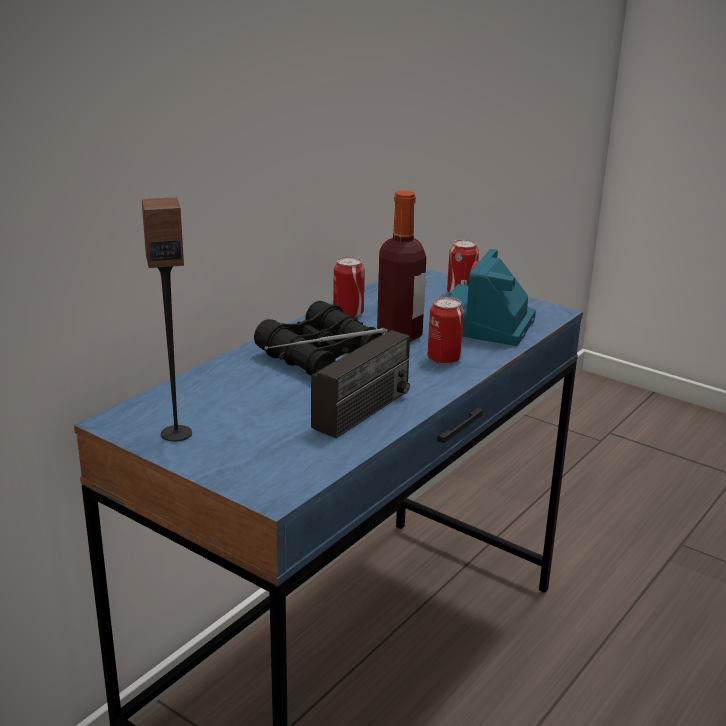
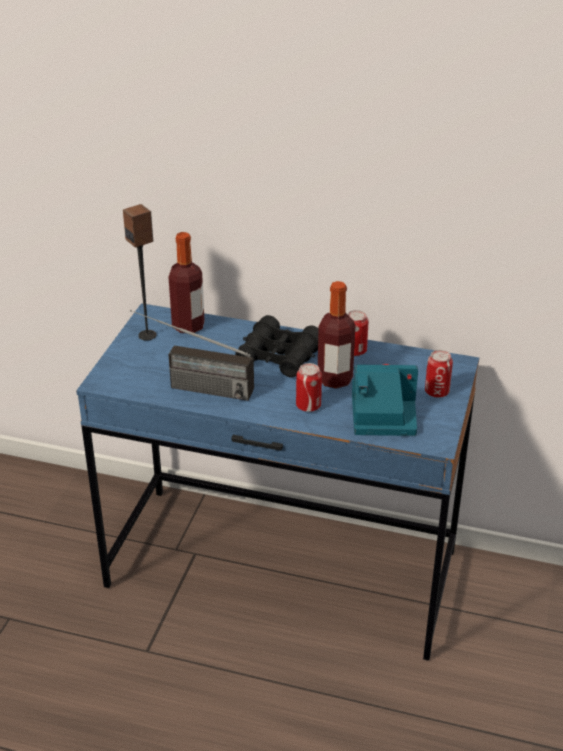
camera: 70 degrees right, 10 degrees up
(185, 399) = (188, 326): none -> bottle

